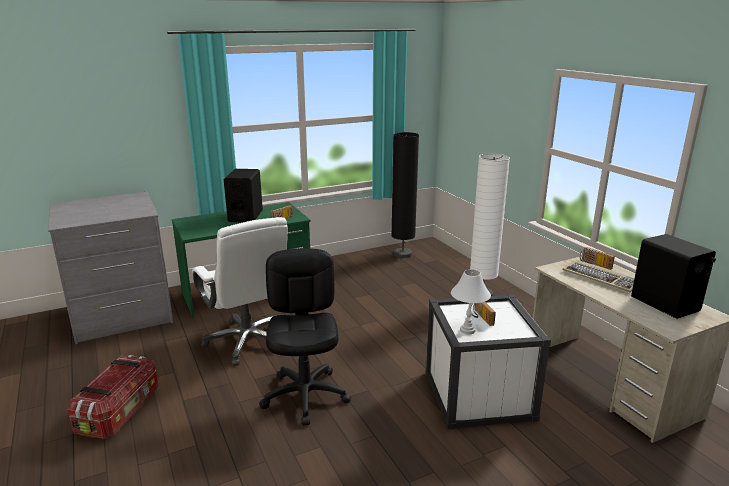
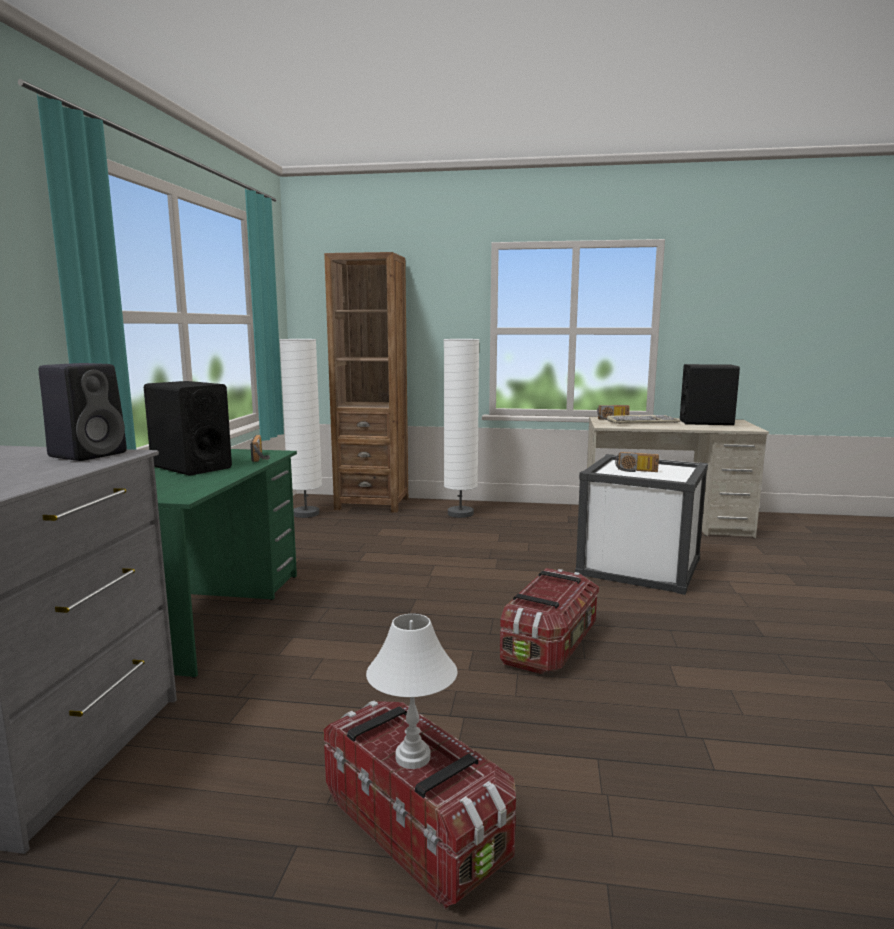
camera: 55 degrees left, 10 degrees down
(139, 210) = (89, 454): none -> black speaker
(248, 341) = (356, 649): white office chair -> none
(306, 395) = (550, 645): black office chair -> storage box
(402, 254) = (306, 514): black floor lamp -> white floor lamp
(452, 262) = (372, 503): none -> brown bookcase
(467, 330) = (658, 478): white table lamp -> white table lamp (413, 757)

